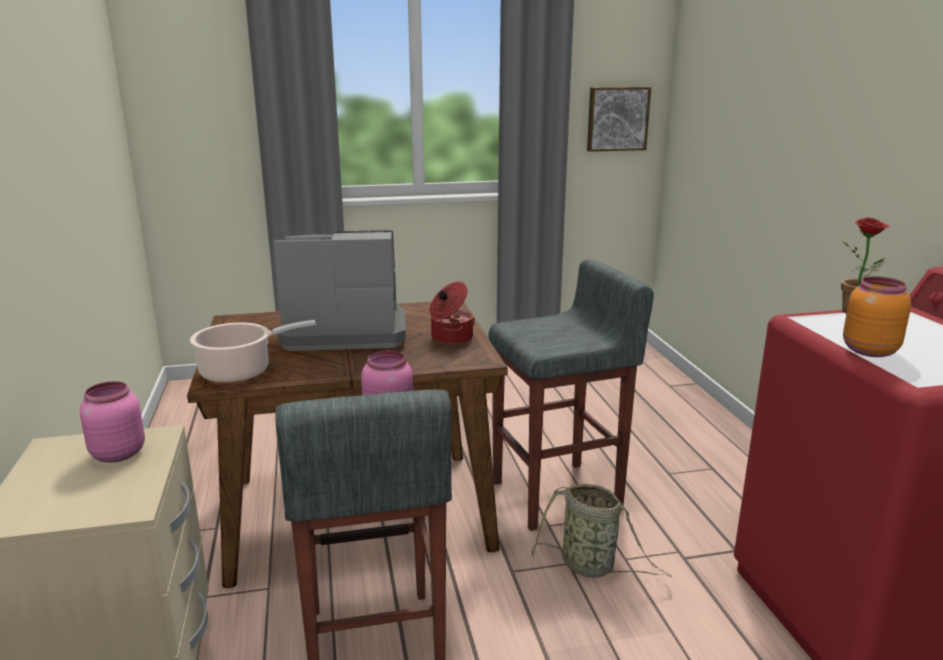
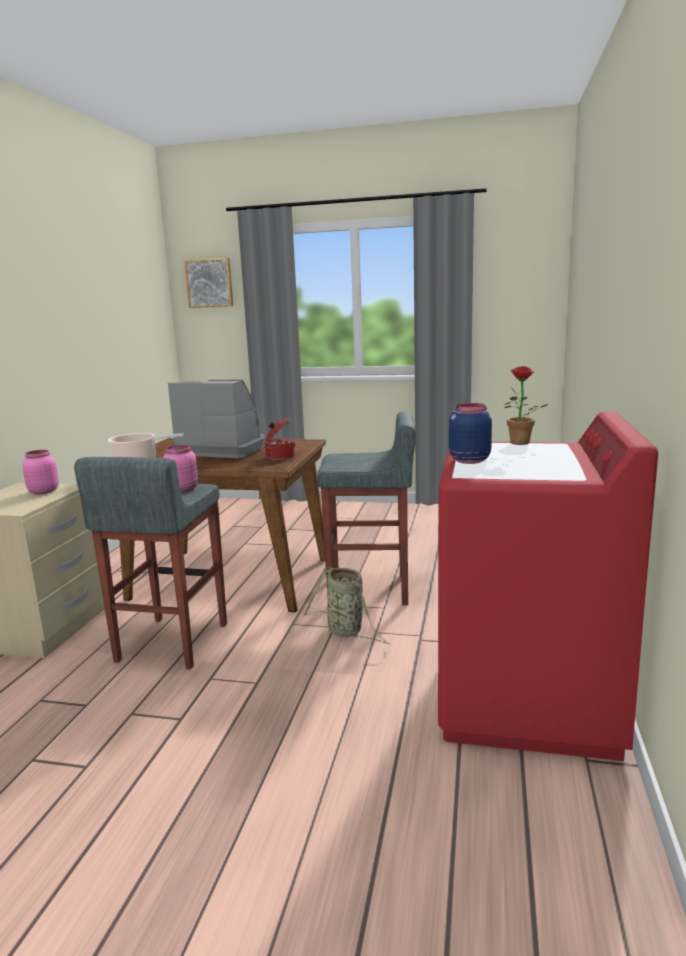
camera: 25 degrees right, 5 degrees down
(617, 118) = (519, 316): picture -> picture (210, 283)
(867, 350) = (468, 460): orange jar -> blue jar

